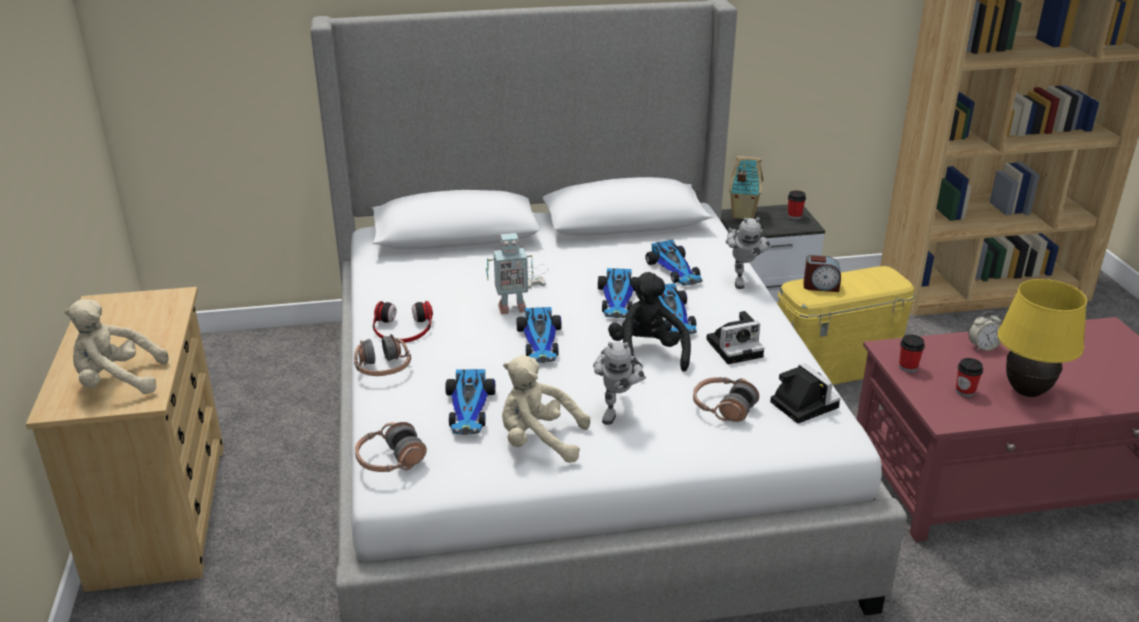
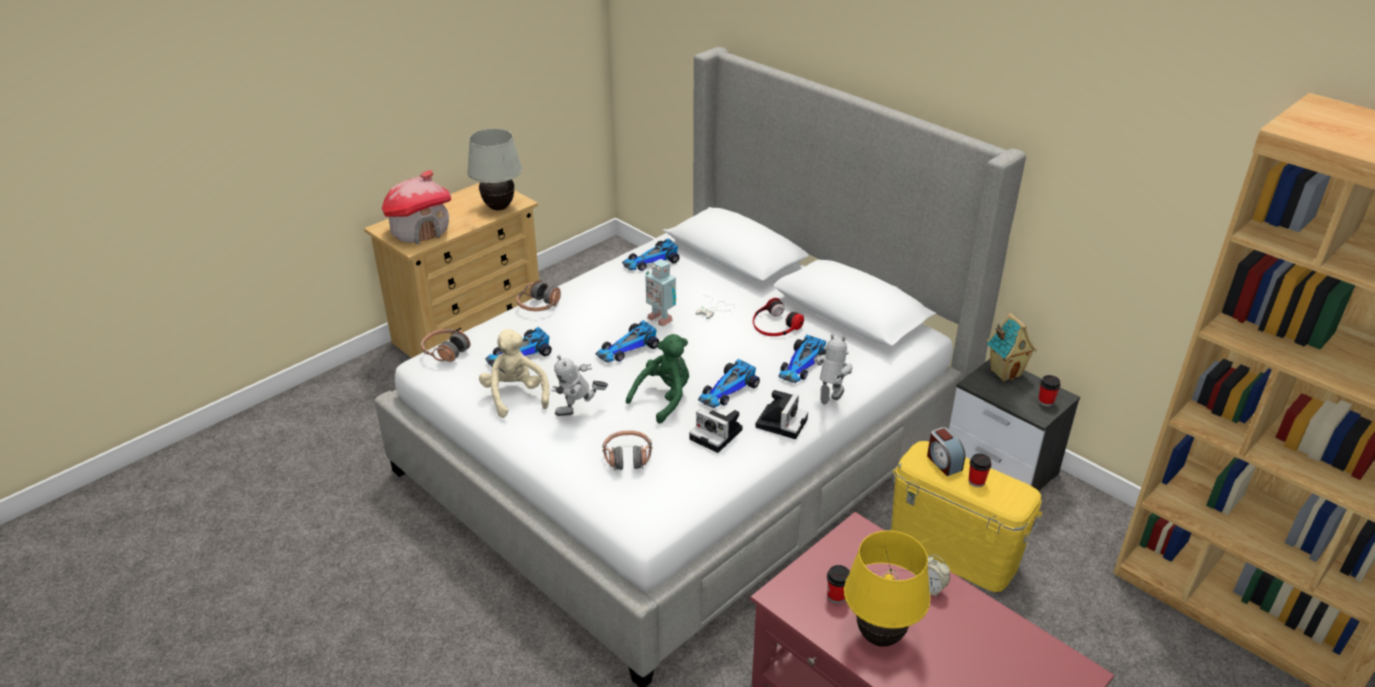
camera: 55 degrees right, 5 degrees up
(117, 381) = (420, 231): beige plush toy -> toy house
(163, 312) = (499, 207): none -> white table lamp
(402, 328) = (590, 291): headphones -> headphones (774, 324)
(618, 301) = (723, 357): toy car -> toy car (652, 261)
(647, 354) = (664, 399): black plush toy -> green plush toy
(741, 279) = (829, 401): toy robot -> toy robot turned 150 degrees clockwise
(801, 404) = (670, 493): camera -> camera (781, 422)
(908, 367) = (840, 550): cup -> cup (976, 481)

